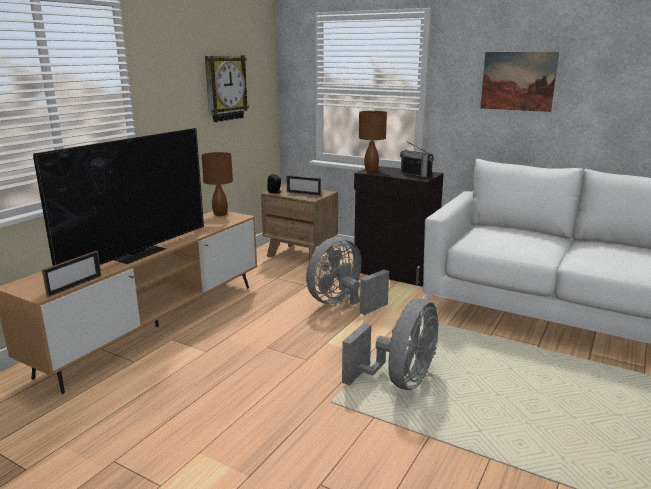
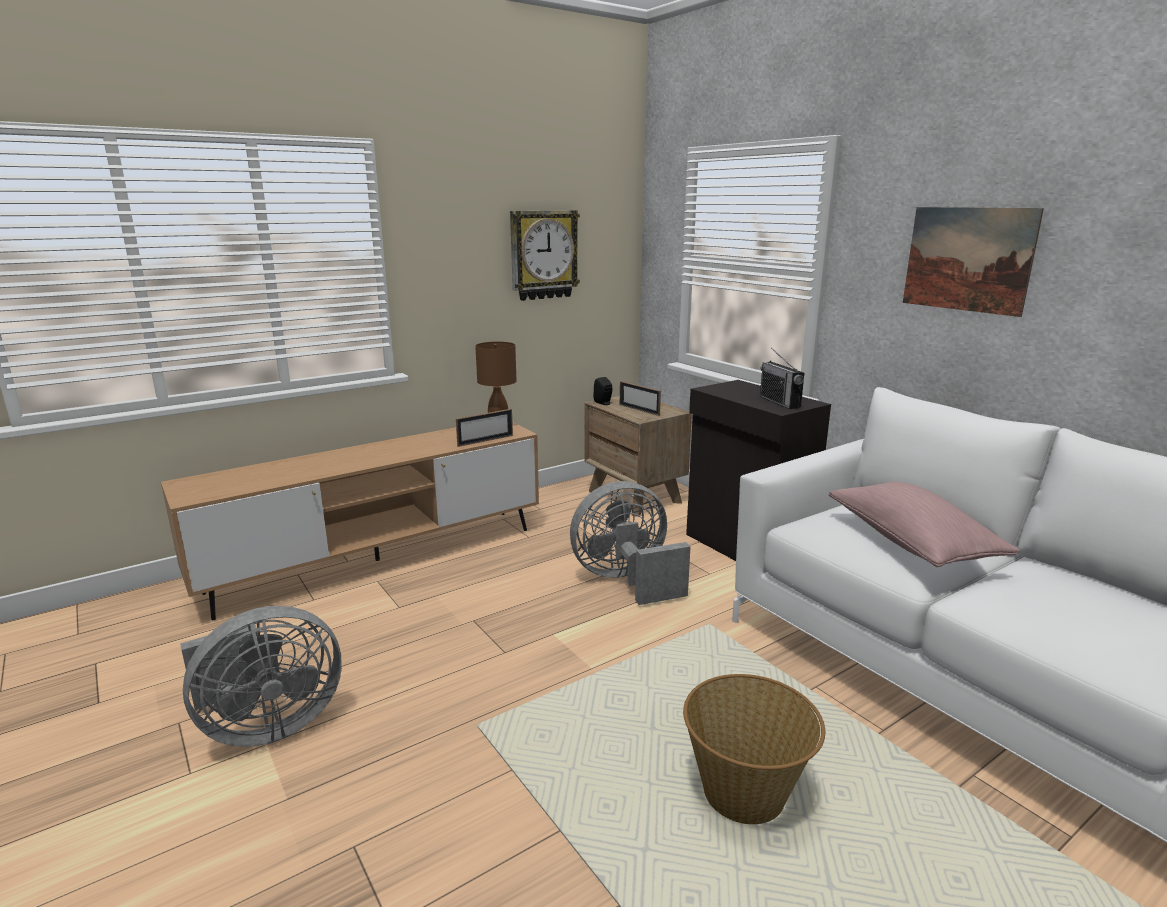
camera: 25 degrees right, 0 degrees up
(75, 286) = (230, 494): picture frame -> picture frame (485, 440)
(139, 253) = (344, 464): television -> none
(370, 170) = (721, 387): brown table lamp -> none
(399, 381) = (599, 724): grey fan -> grey fan (267, 726)
(502, 391) = (745, 793): none -> basket
(527, 241) = (911, 543): none -> pink pillow

